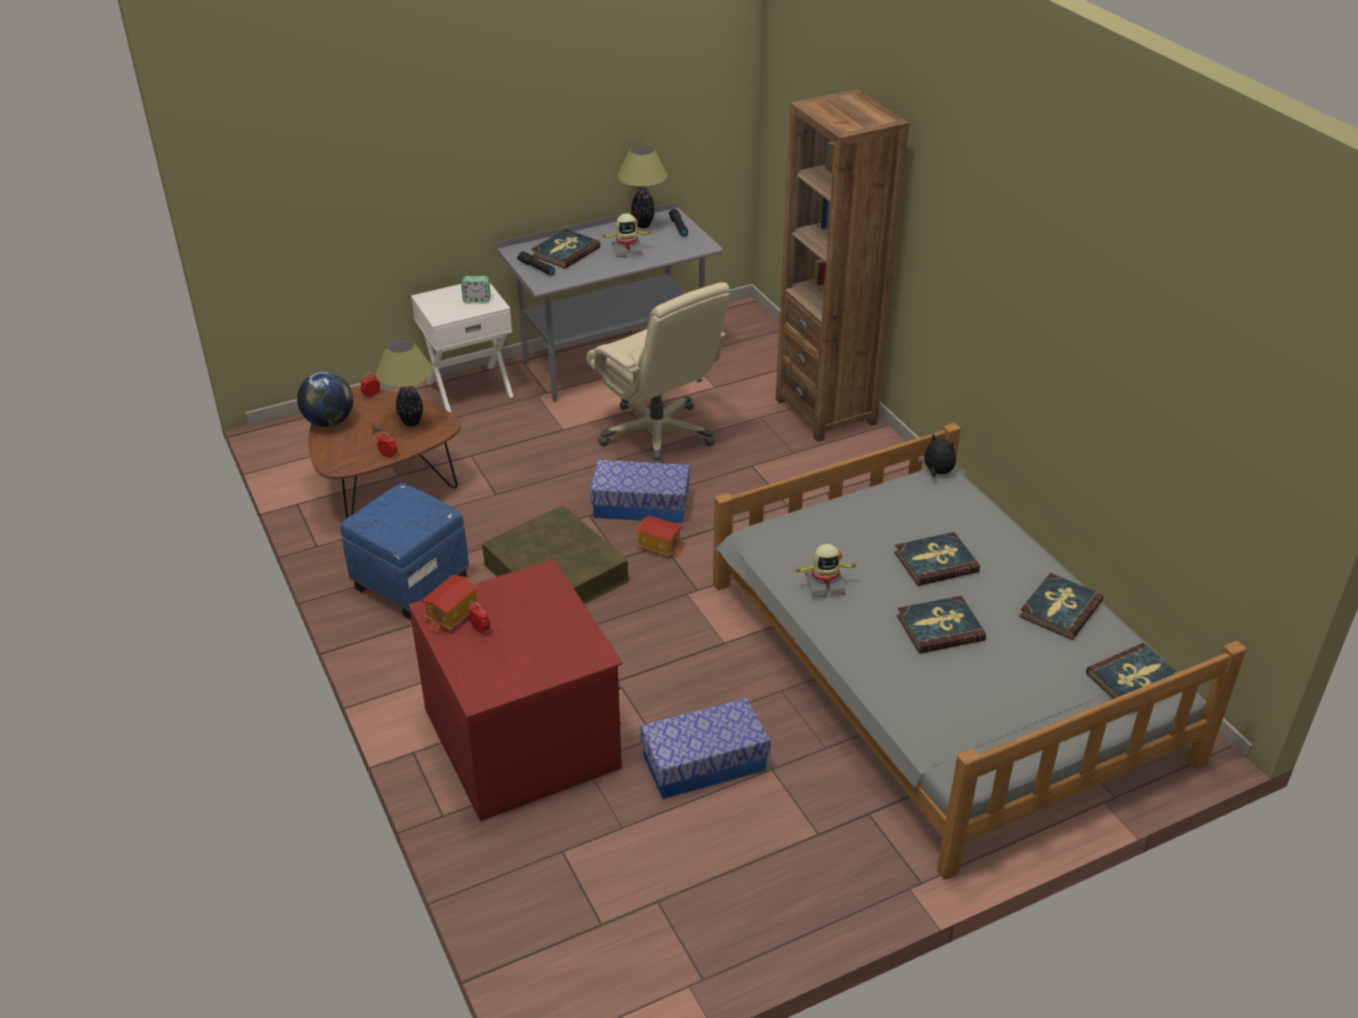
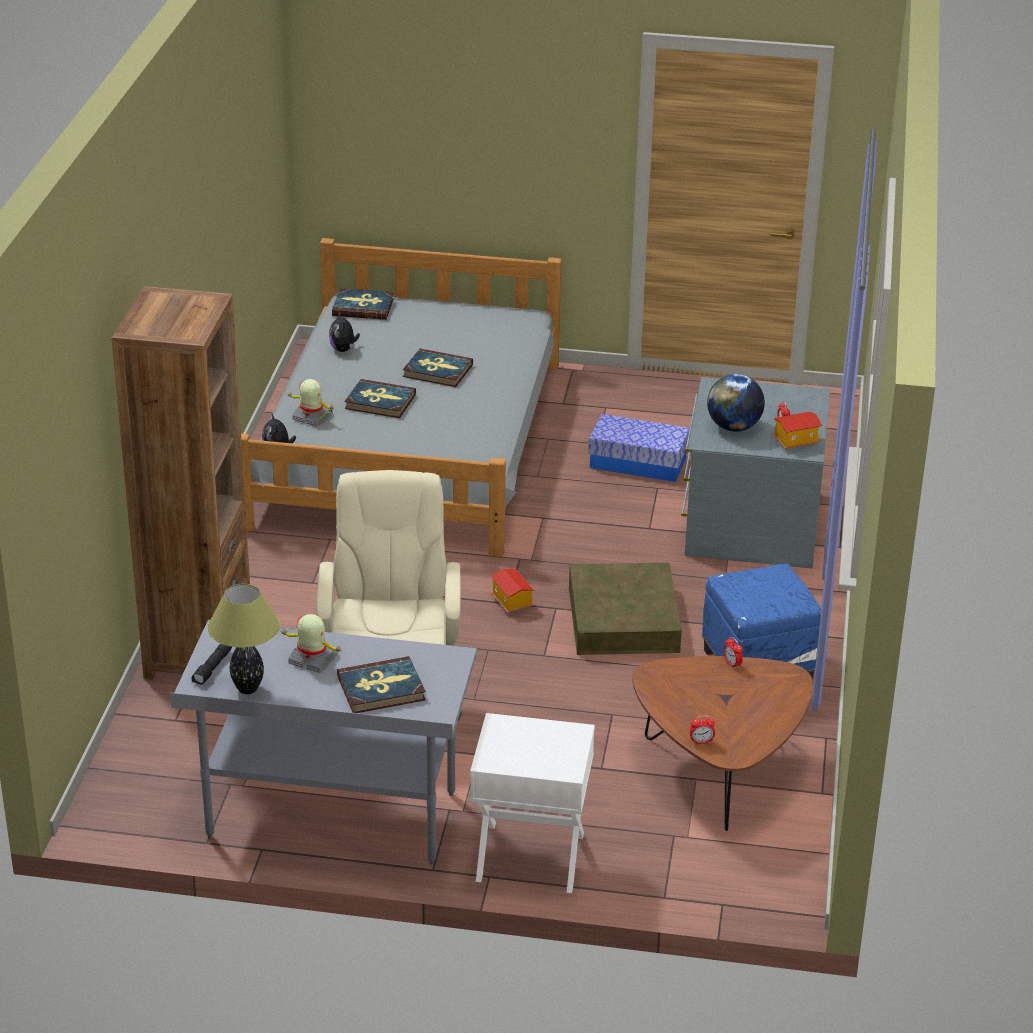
camera: 145 degrees left, 5 degrees down
(329, 422) = (768, 728): globe -> globe (733, 427)
(411, 422) = (683, 690): table lamp -> none
(477, 300) = (513, 739): alarm clock -> none
(524, 737) = (750, 523): red dresser -> grey dresser
(536, 268) = (439, 679): black flashlight -> none
(640, 505) = (488, 643): storage box -> none
(824, 585) = (479, 420): toy robot -> toy robot (312, 417)
(1059, 609) = (344, 349): book -> plush toy

